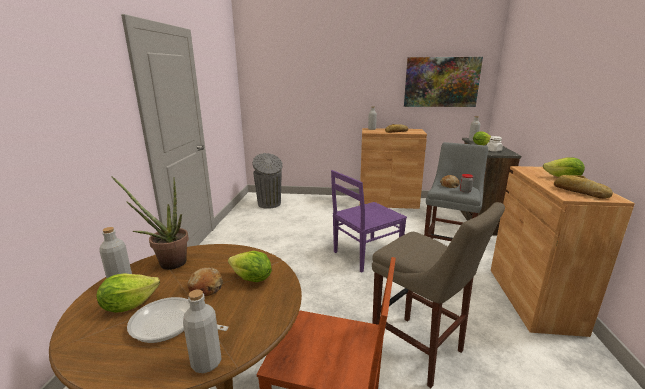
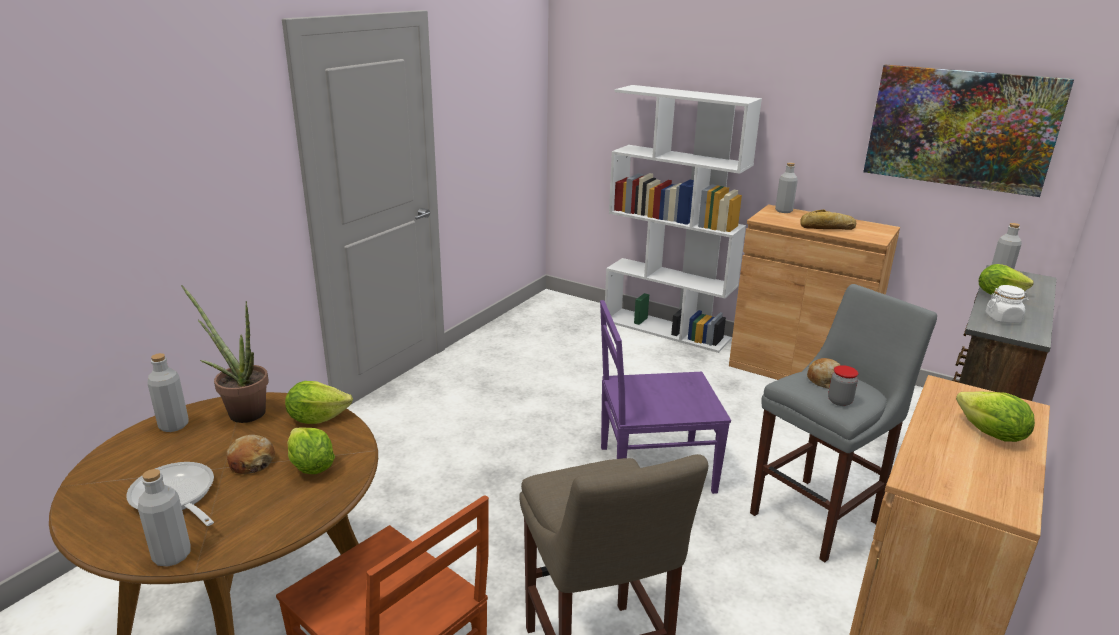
camera: 25 degrees right, 5 degrees up
(129, 305) = (159, 457): lettuce -> lettuce (317, 418)
(269, 204) = (564, 323): grey trash can -> none
(320, 198) = (667, 330): none -> white bookcase
(579, 192) = (962, 476): bread -> none

